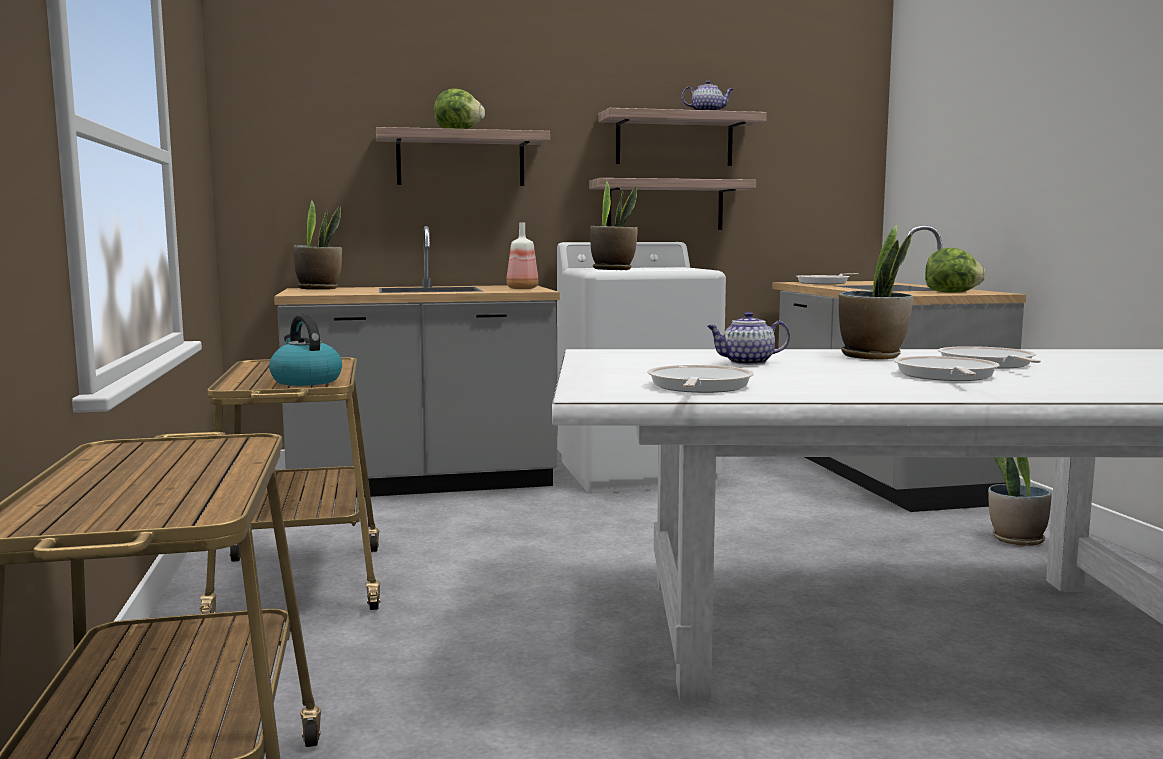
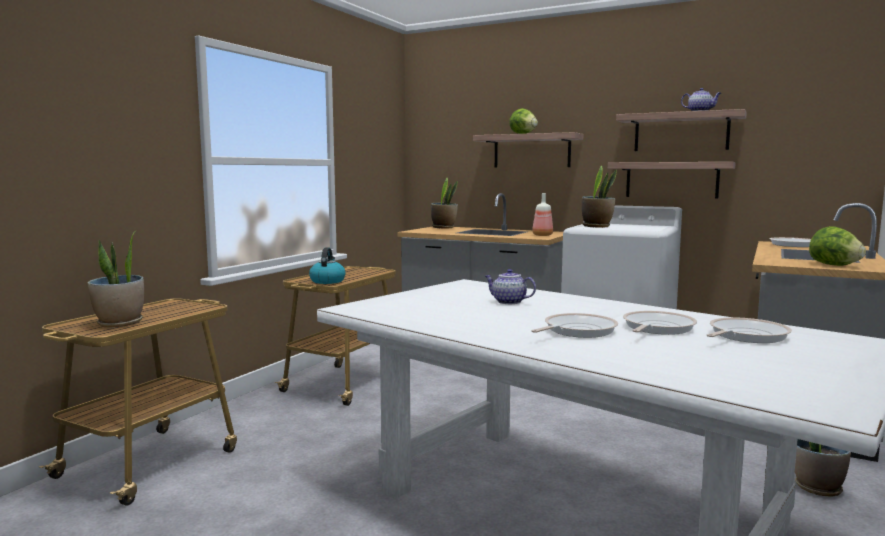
camera: 40 degrees right, 0 degrees up
(698, 387) = (409, 312): frying pan -> frying pan (745, 336)
(872, 356) = (608, 309): potted plant -> potted plant (120, 323)

